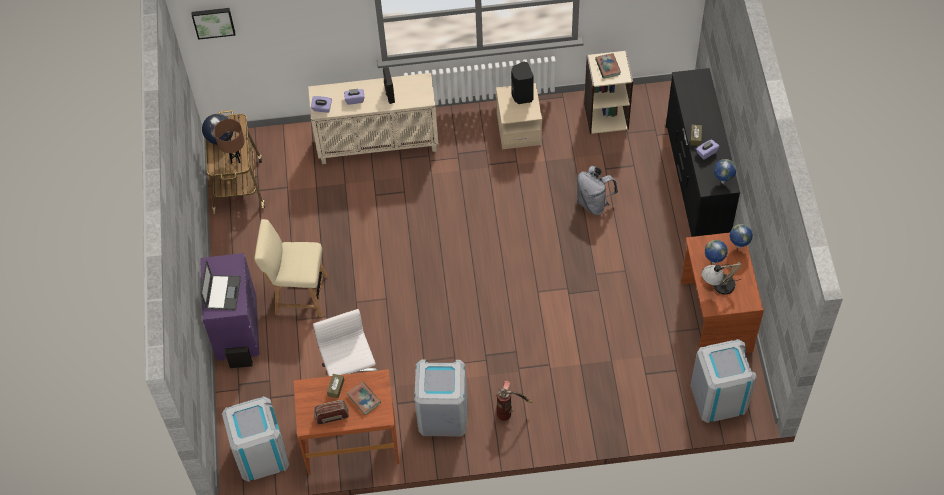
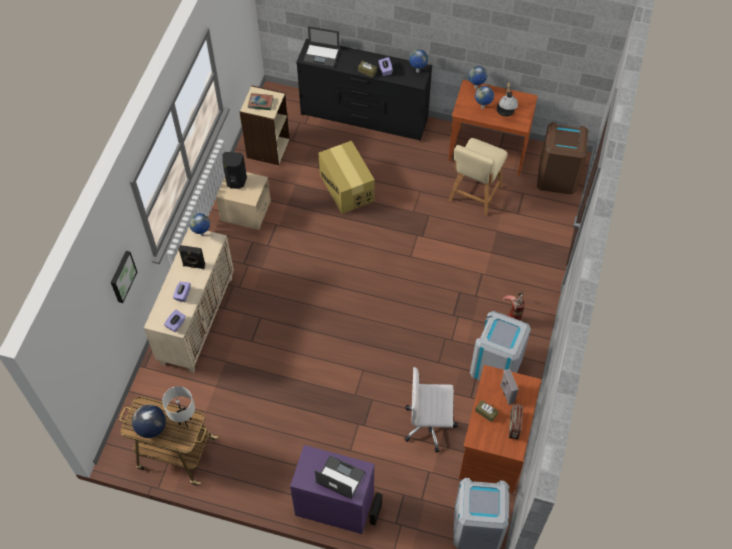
camera: 70 degrees left, 0 degrees up
(213, 21) = (70, 348): picture -> picture (122, 276)
(235, 159) = (185, 422): brown table lamp -> white table lamp
(298, 294) = (324, 440): beige chair -> beige chair (474, 195)
(364, 399) = (506, 394): book -> grey speaker
(426, 86) = (202, 235): none -> globe
(594, 203) = (346, 187): grey backpack -> cardboard box
(694, 90) = (322, 55): none -> laptop
(718, 397) = (557, 177): grey trash can -> brown trash can

